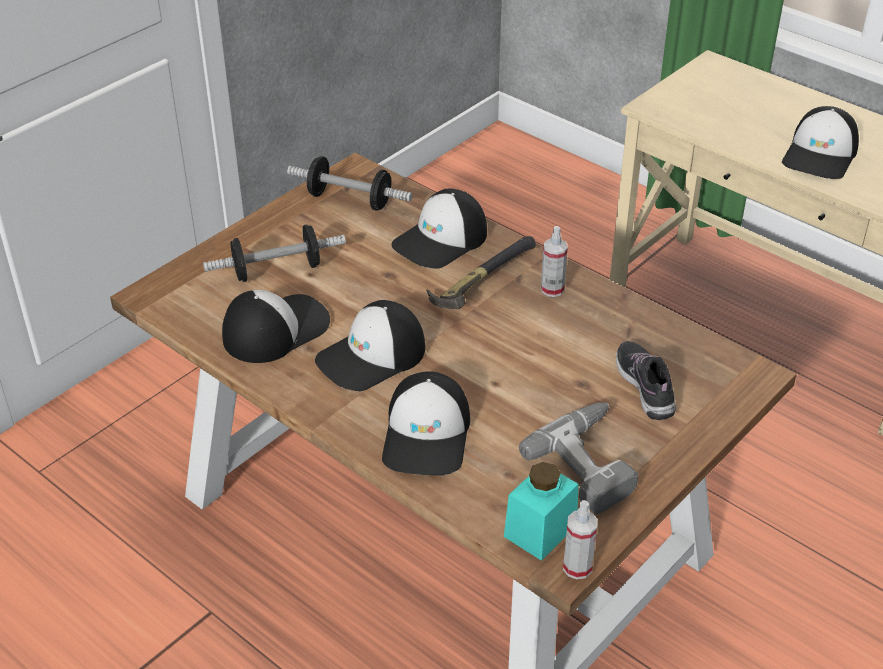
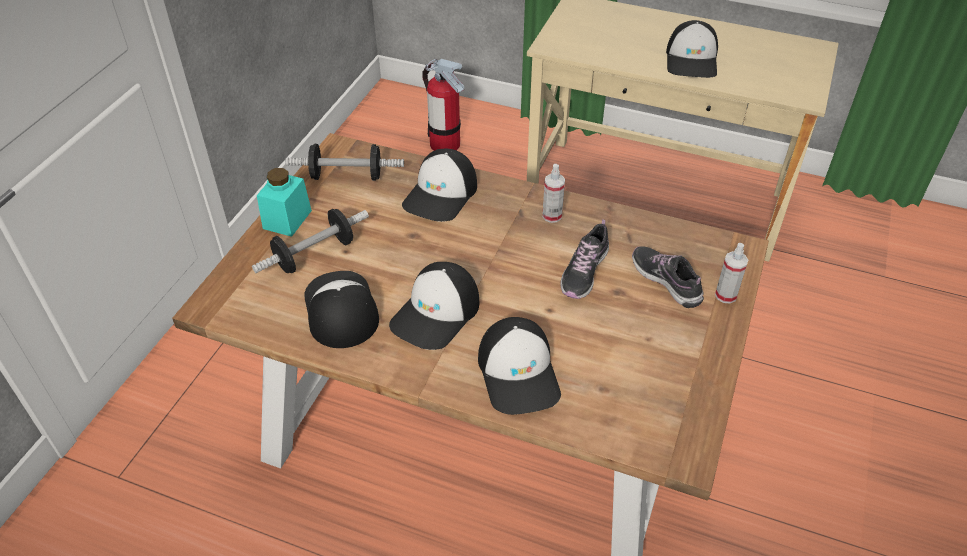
camera: 20 degrees left, 5 degrees up
(275, 329) = (340, 310): cap -> cap turned 45 degrees counterclockwise
(478, 284) = (491, 225): hammer -> none
(539, 210) = (444, 144): none -> fire extinguisher
(540, 530) = (654, 432): turquoise jar -> turquoise jar (287, 219)
(555, 354) = (584, 272): none -> shoe
(577, 567) = (699, 456): spray bottle -> spray bottle (726, 295)
(593, 463) = (662, 359): power drill -> none

